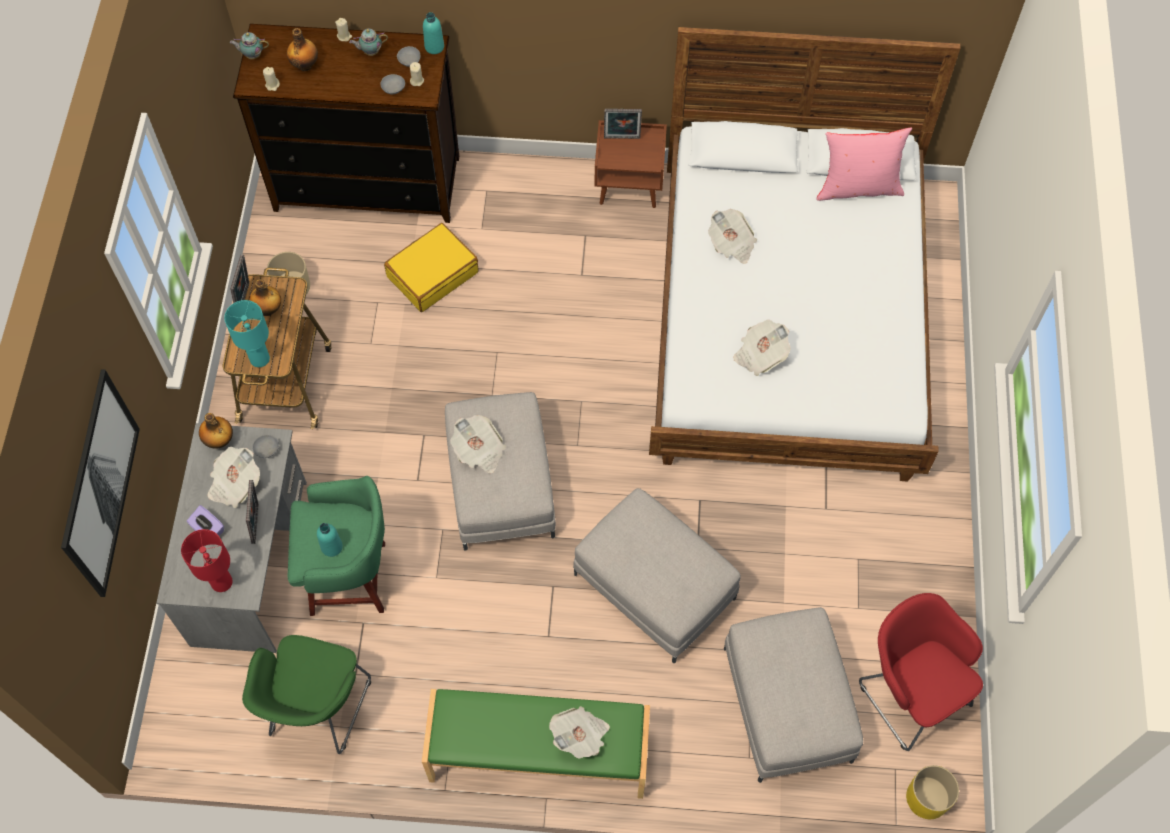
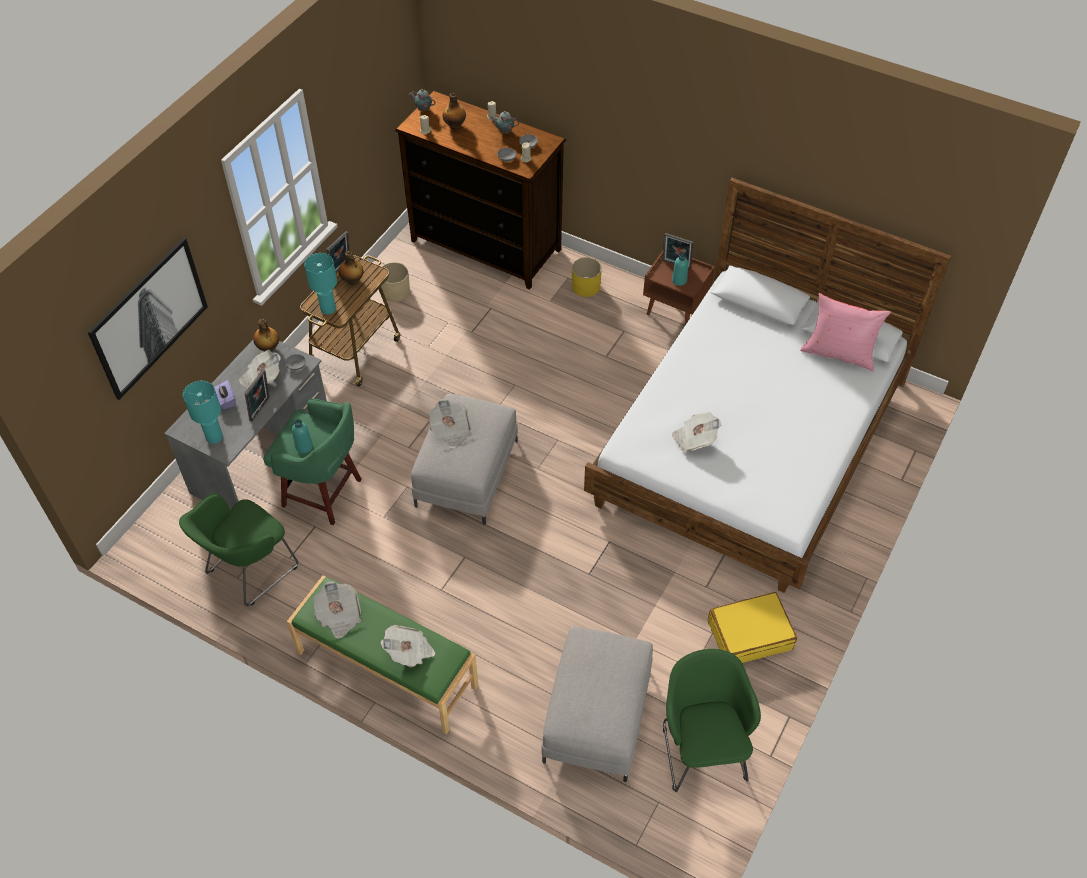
camera: 25 degrees right, 10 degrees down
(221, 582) = (214, 437): red table lamp -> turquoise table lamp
(432, 274) = (498, 318): yellow suitcase -> yellow suitcase (749, 635)
(434, 47) = (551, 142): turquoise bottle -> turquoise bottle (679, 280)
(653, 587) = (540, 588): grey ottoman -> none
(731, 244) = (715, 357): newspaper -> newspaper (339, 616)
(909, 691) = (702, 748): red armchair -> green armchair
(927, 798) = (673, 836): yellow planter -> yellow planter (586, 287)

